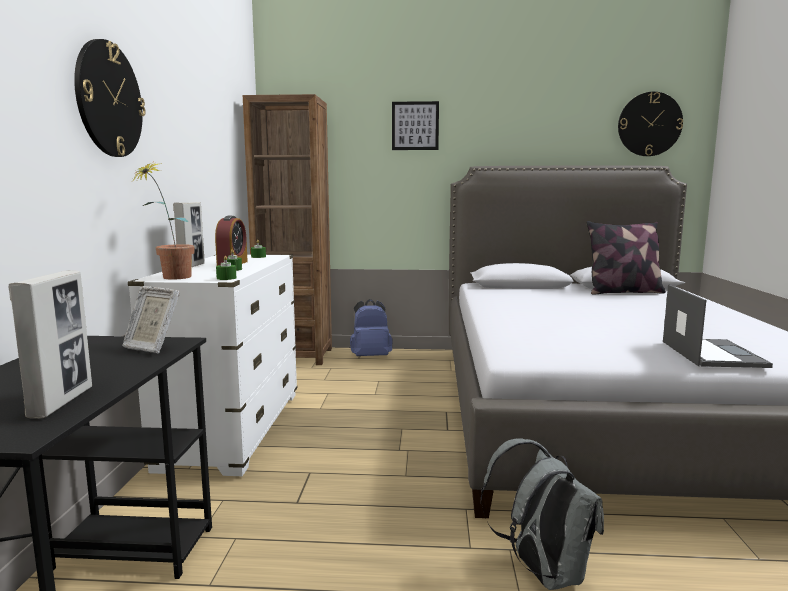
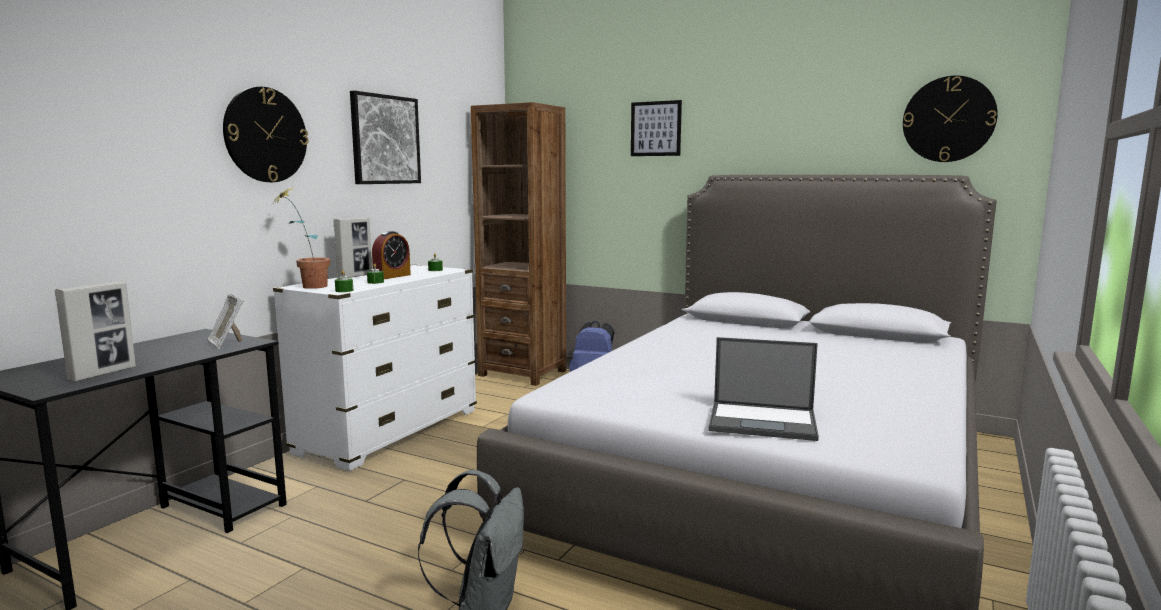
camera: 25 degrees right, 0 degrees up
(191, 120) = (385, 140): none -> picture
(623, 292) = (857, 340): pillow -> none
(711, 353) = (764, 421): laptop -> laptop turned 75 degrees clockwise

